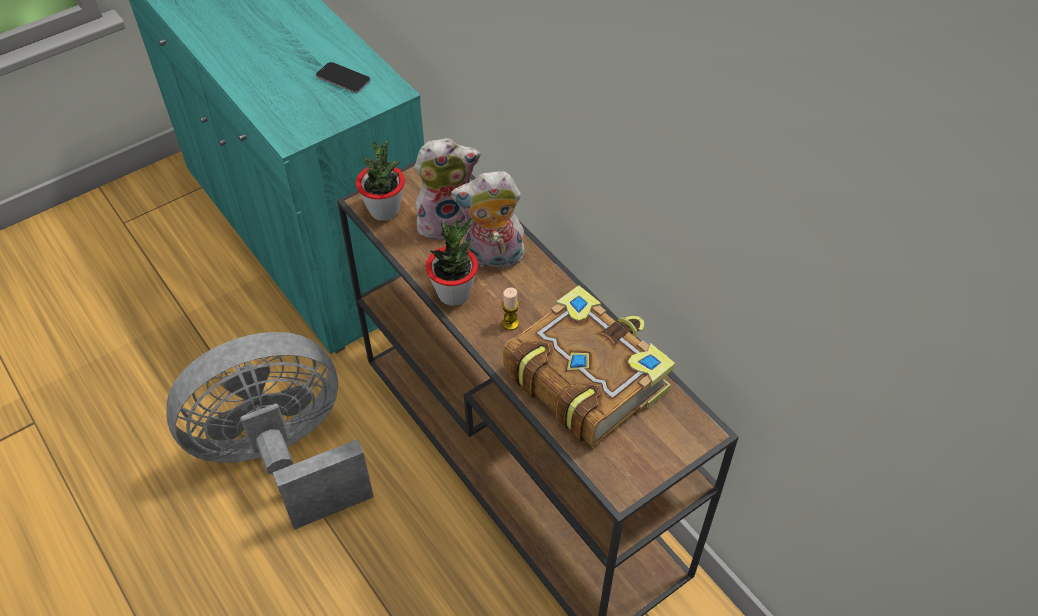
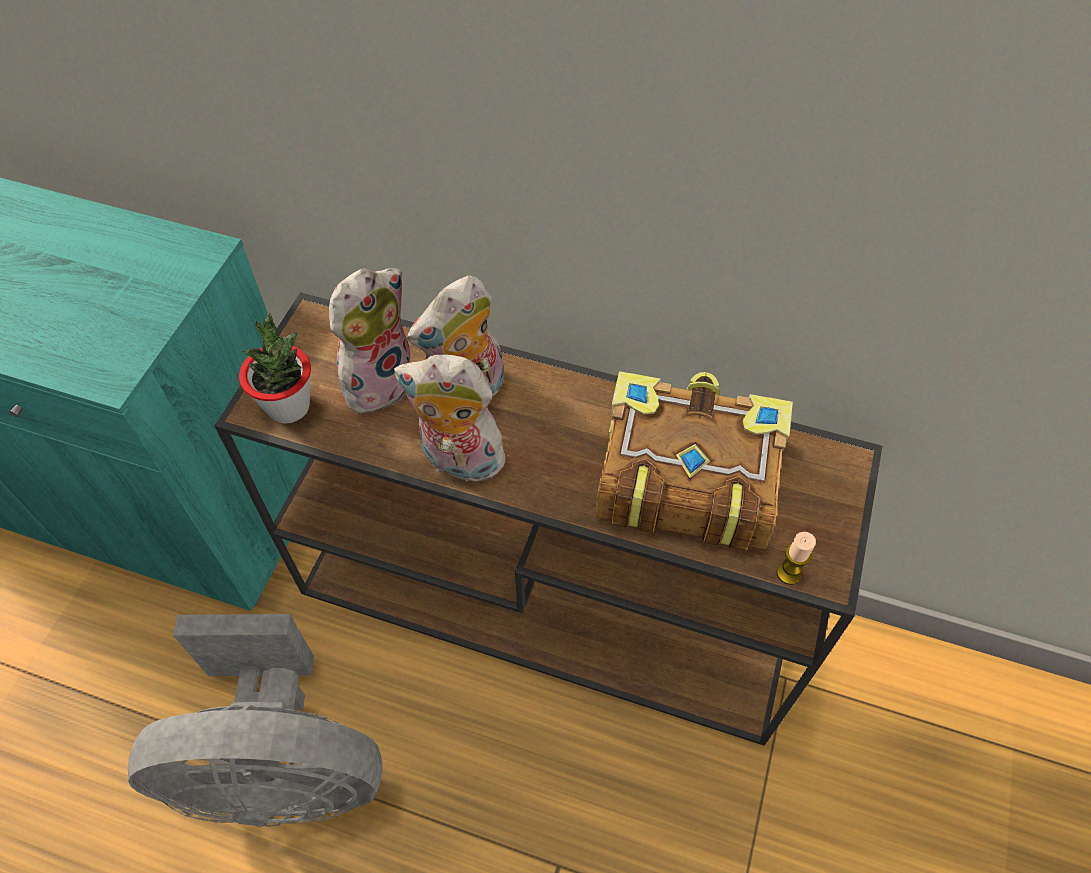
camera: 35 degrees left, 5 degrees up
(282, 458) = (282, 766): grey fan -> grey fan turned 120 degrees counterclockwise
(343, 78) = (119, 264): phone -> none
(454, 293) = (459, 461): potted plant -> plush toy
(510, 323) = (552, 460): candle -> candle (788, 573)

